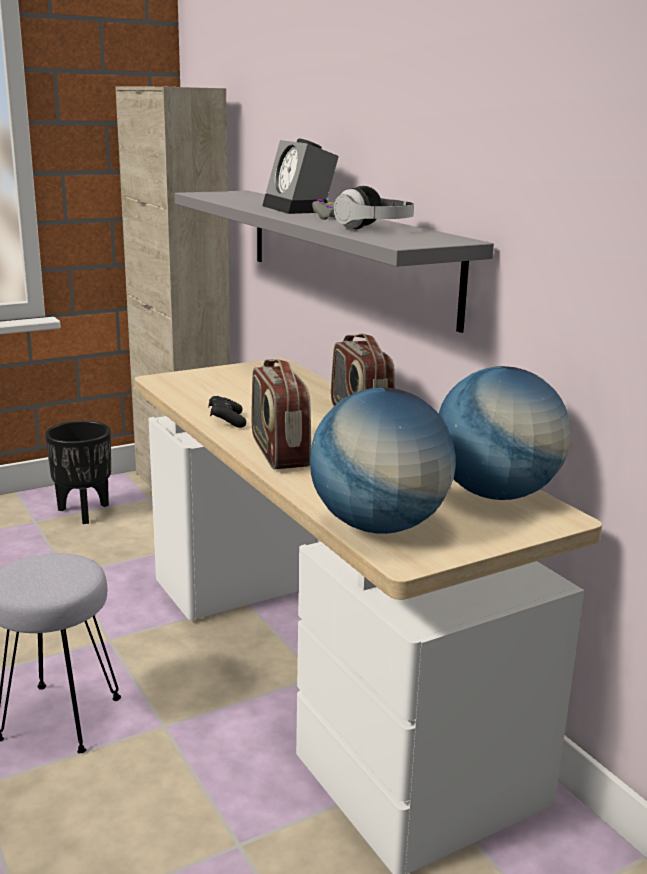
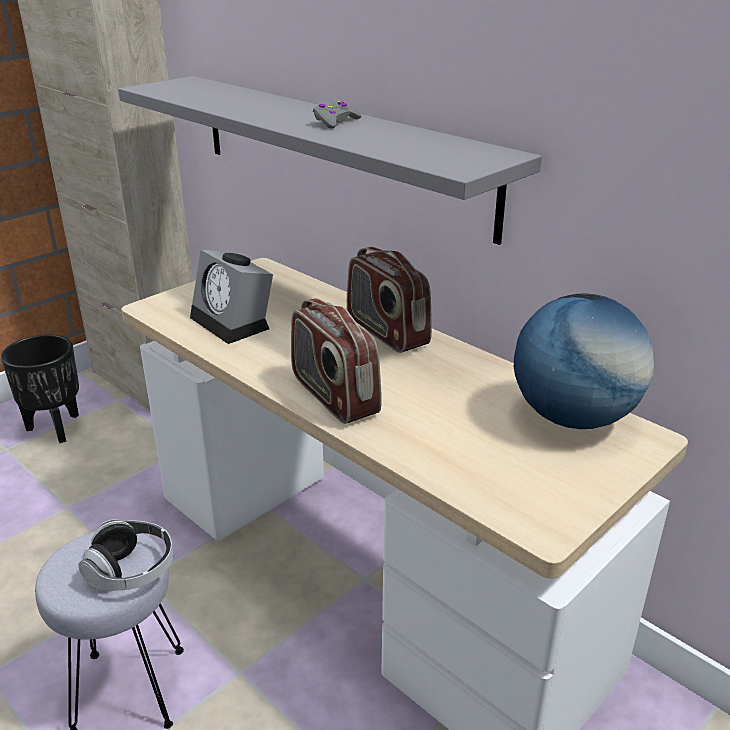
camera: 15 degrees left, 10 degrees up
(226, 421) = (255, 359): black game controller -> none
(300, 209) = (286, 109): alarm clock -> alarm clock (234, 323)
(374, 228) = (399, 141): headphones -> headphones (131, 570)
(379, 526) = (492, 486): globe -> none

